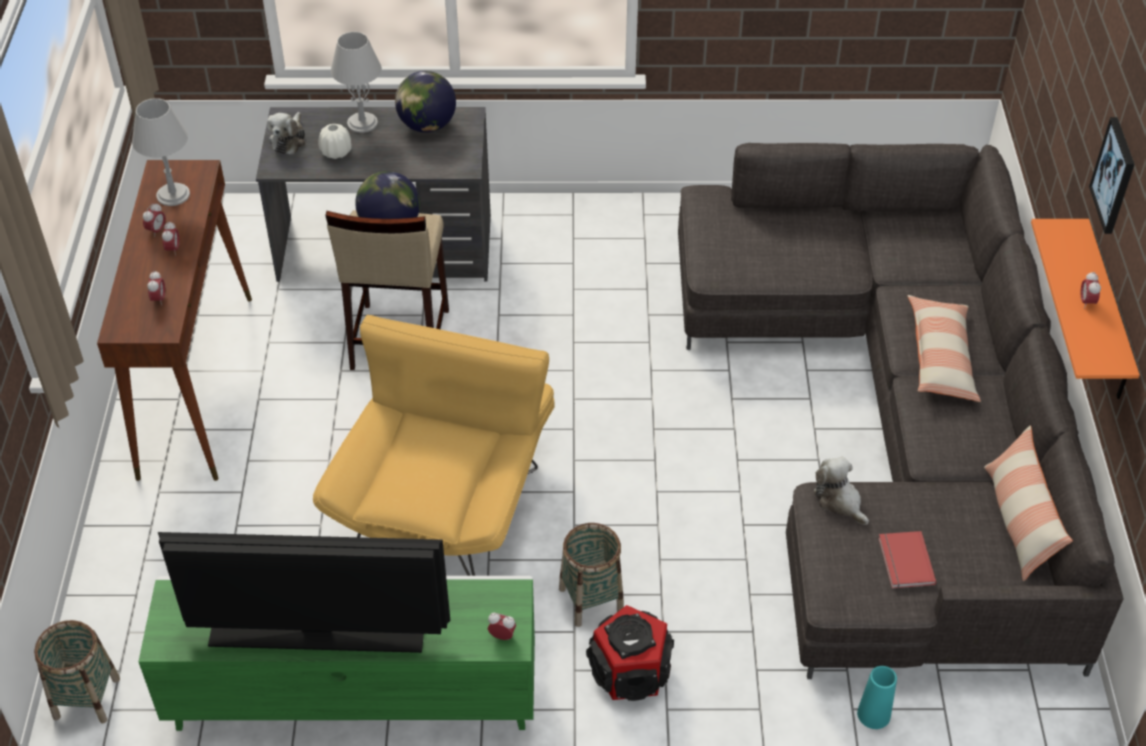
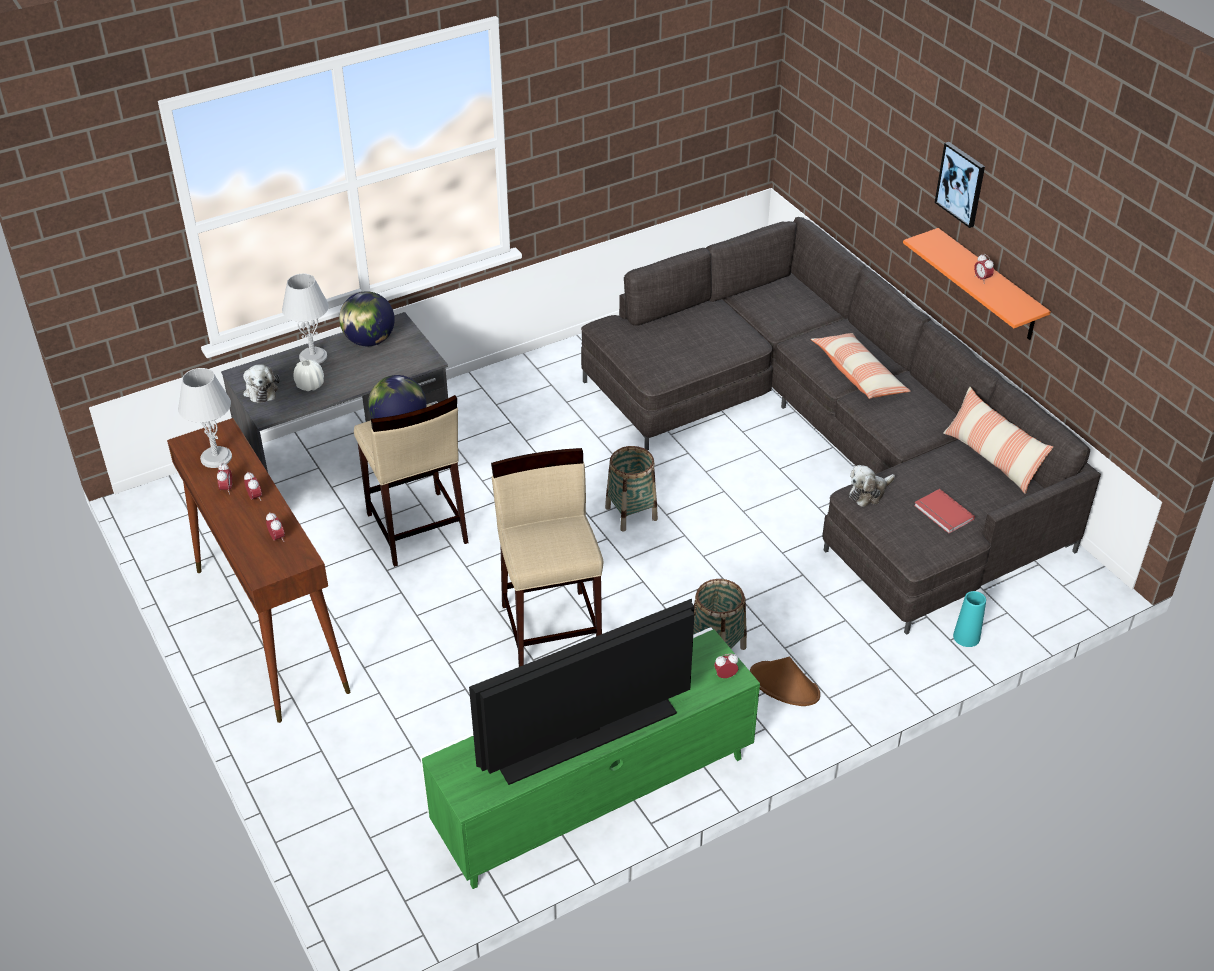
camera: 30 degrees left, 5 degrees down
(87, 697) = (376, 902): basket -> basket (631, 513)
(447, 500) = (552, 628): yellow armchair -> beige stool
(631, 672) = (784, 685): speaker -> brown hat
(839, 501) = (868, 493): plush toy -> plush toy turned 60 degrees counterclockwise

